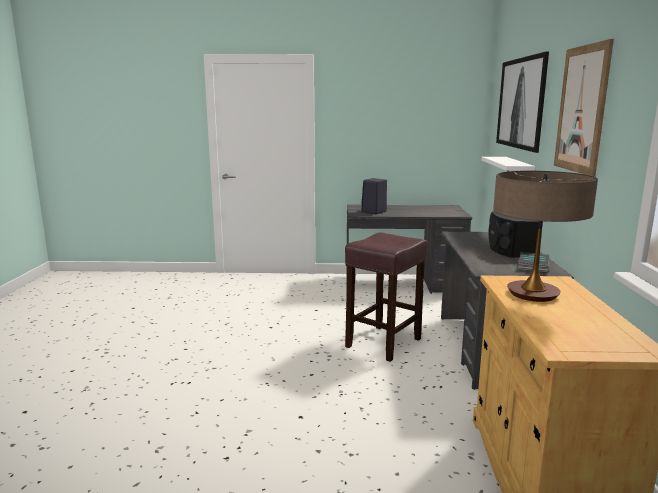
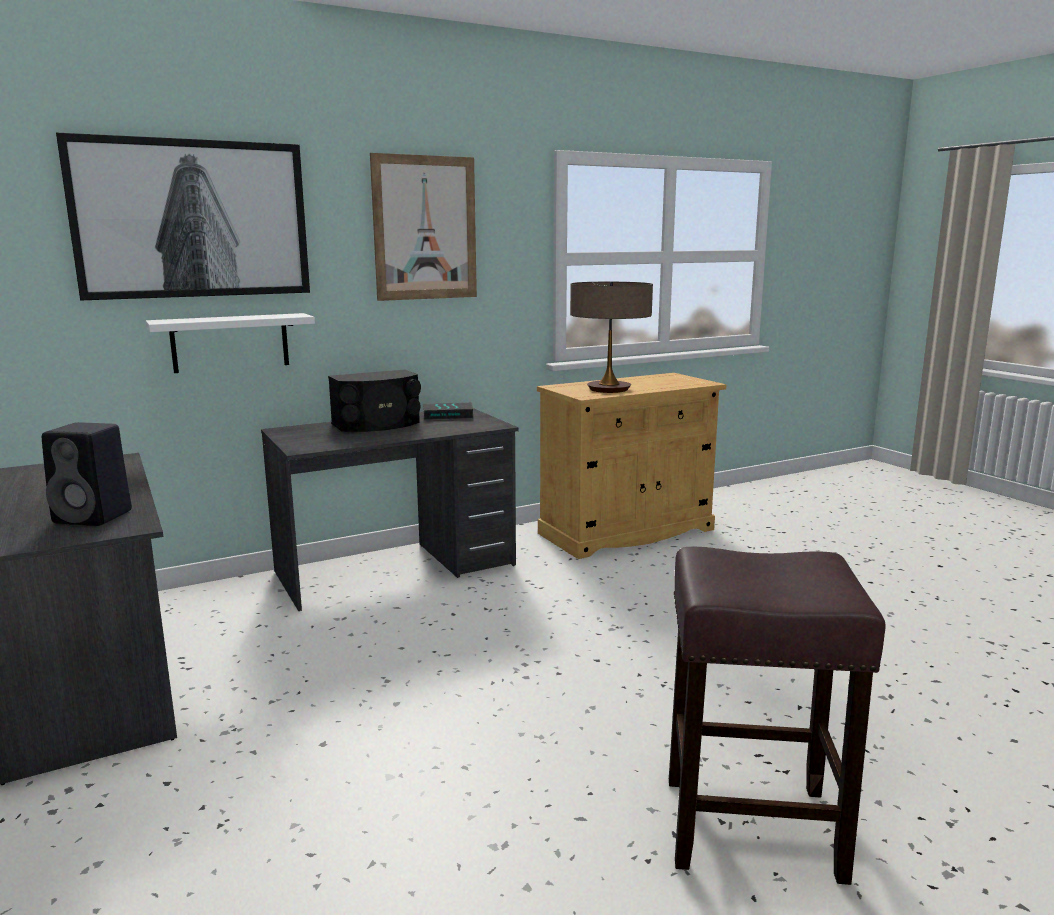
camera: 120 degrees left, 0 degrees up
(384, 342) = (434, 635): brown stool -> brown stool (748, 827)

